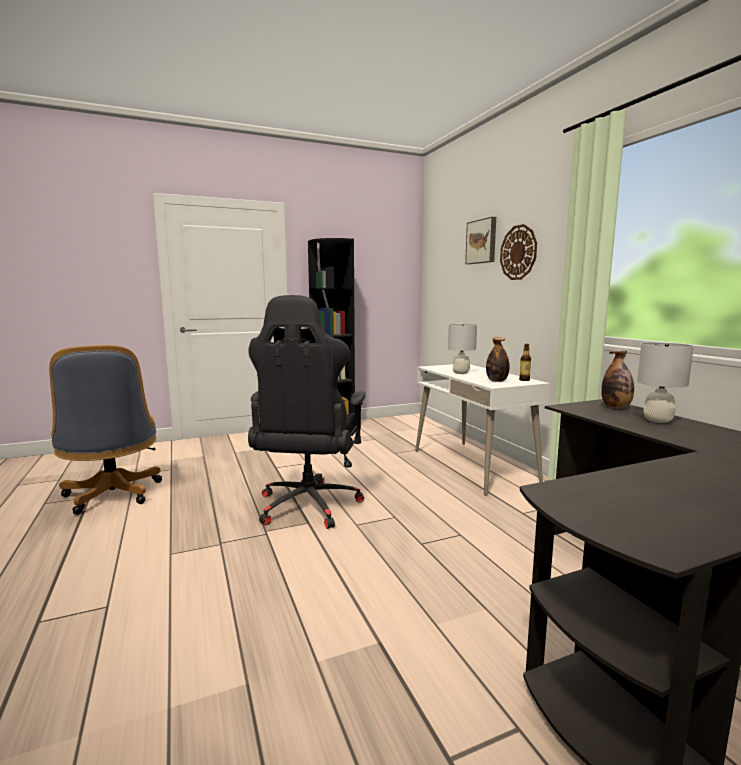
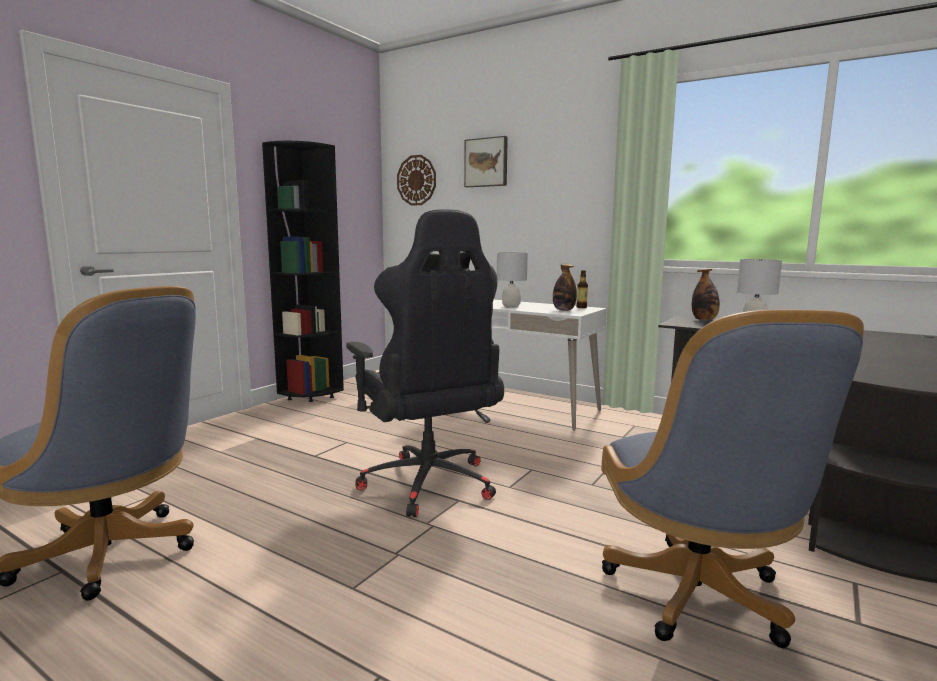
camera: 35 degrees left, 0 degrees up
(340, 667) = (702, 605): none -> blue office chair
(518, 252) = (542, 177): wall clock -> wall clock (416, 180)

